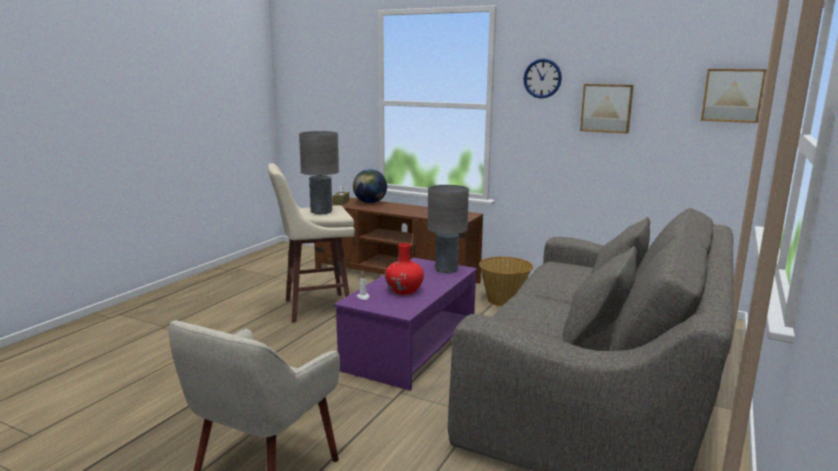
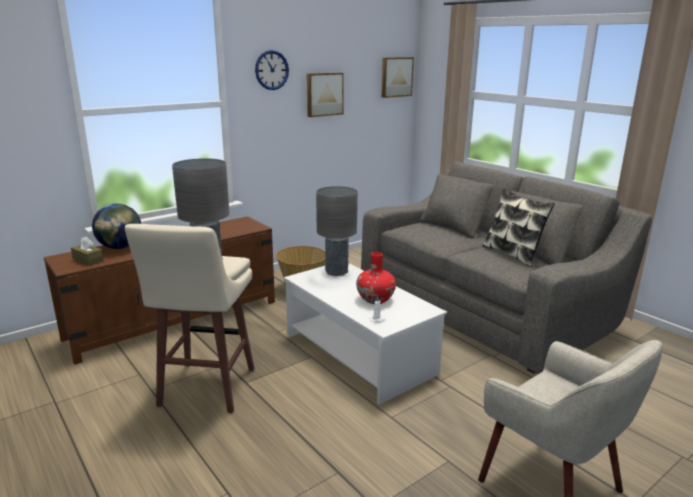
camera: 65 degrees left, 5 degrees up
(411, 347) = (359, 354): purple coffee table -> white coffee table
(564, 317) = (512, 254): none -> pillow

